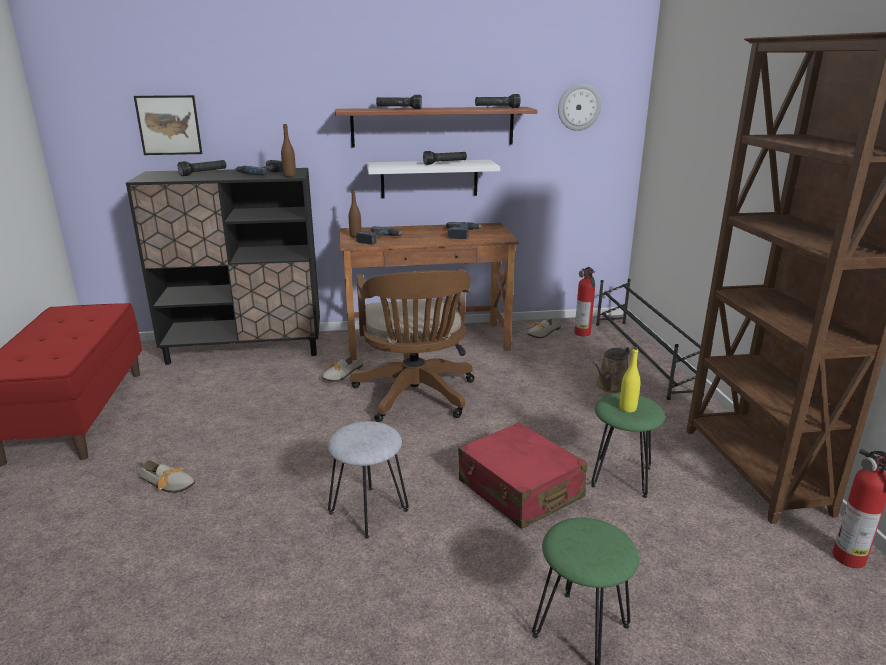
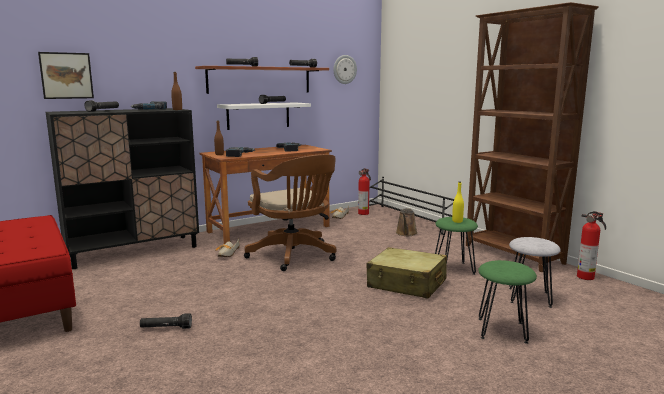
camera: 25 degrees left, 10 degrees down
(170, 484) = (166, 328): shoe -> black flashlight
(368, 511) = (328, 311): grey stool -> grey stool (529, 297)
(520, 490) = (407, 284): red suitcase -> beige suitcase

